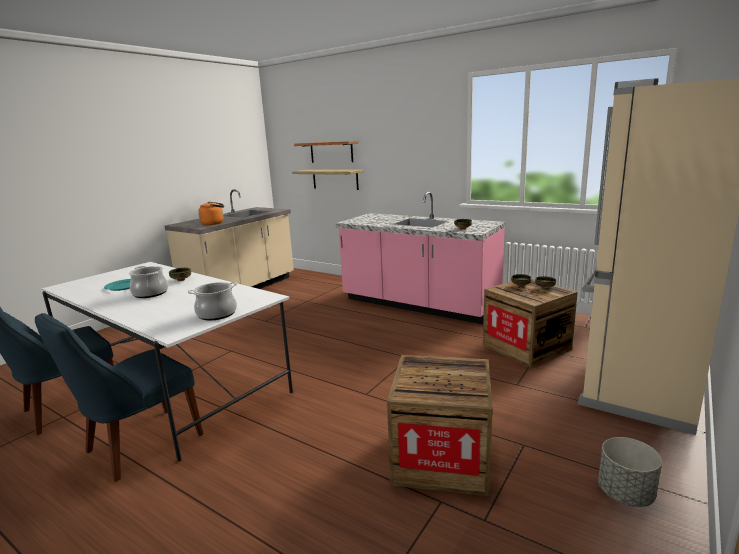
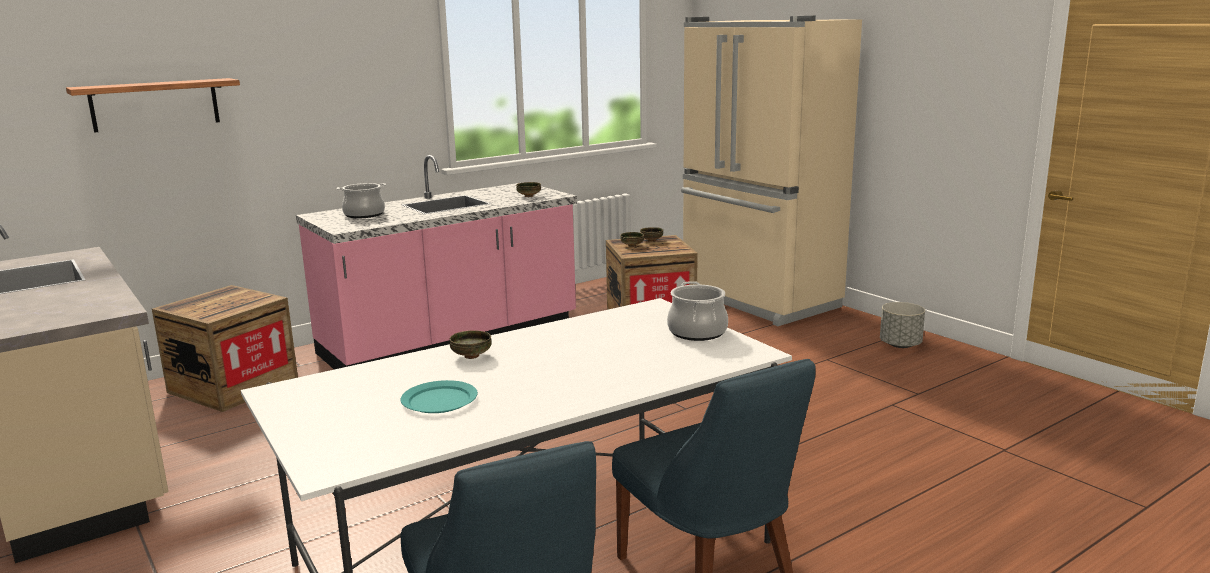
camera: 70 degrees left, 0 degrees up
(150, 293) = (529, 375): cooking pot -> cooking pot (364, 214)
(214, 223) = (96, 301): orange kettle -> none
(335, 179) = (170, 163): shelf -> none
(441, 458) = (831, 393): crate -> crate (233, 386)

